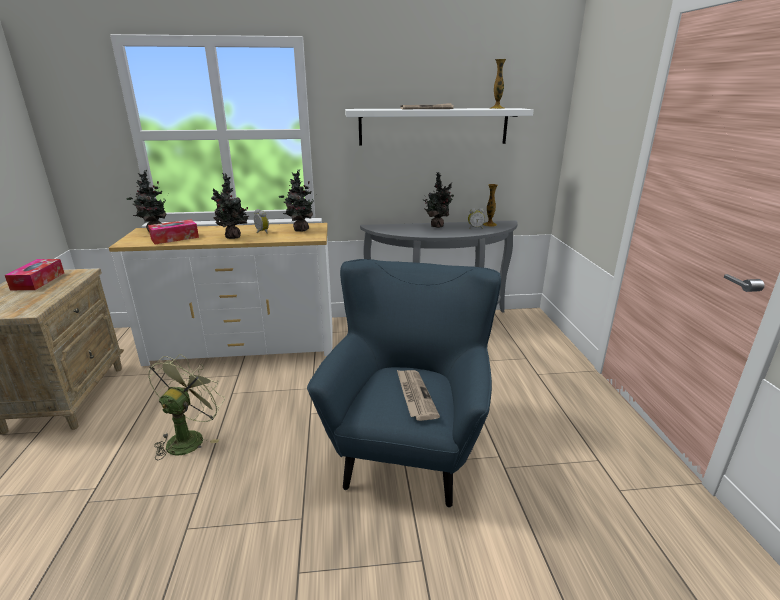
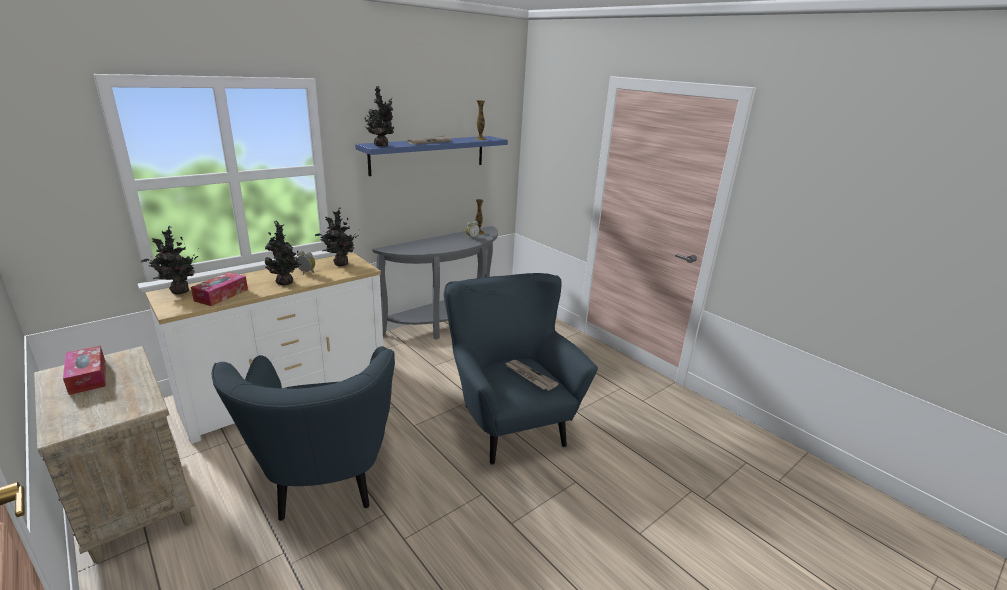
camera: 35 degrees left, 0 degrees up
(189, 437) = (327, 481): green fan -> blue armchair
(433, 126) = (428, 154): white shelf -> blue shelf
(437, 226) = (440, 240): potted plant -> potted plant (381, 145)

